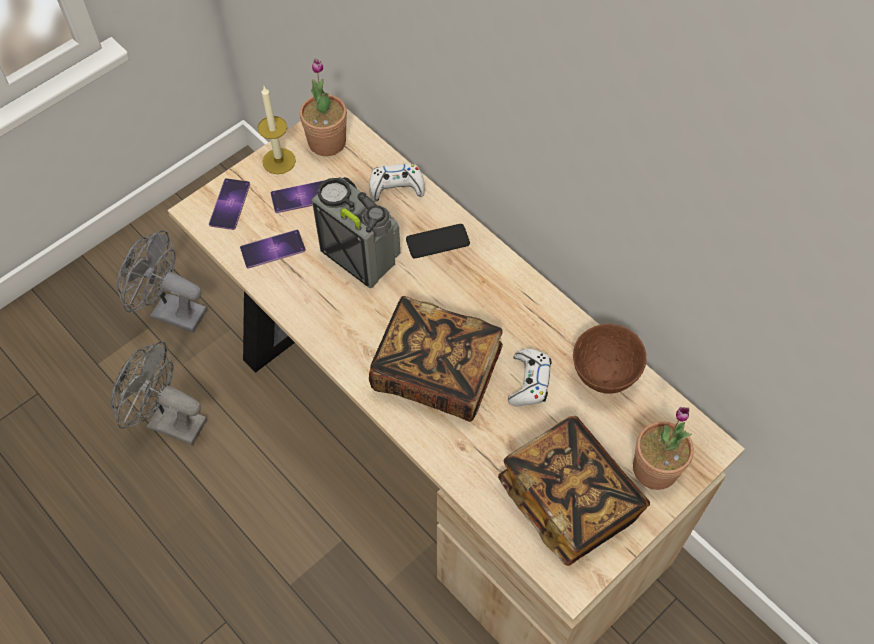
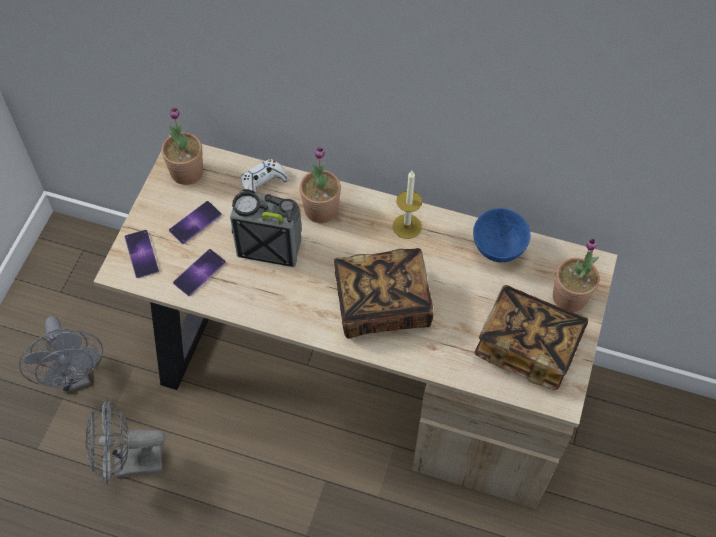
camera: 30 degrees left, 0 degrees up
(170, 312) = (74, 376): grey fan -> grey fan turned 105 degrees counterclockwise
(279, 161) = (158, 203): candle -> candle (407, 226)
(437, 241) = (321, 209): phone -> potted plant
(529, 382) = (450, 279): white game controller -> none
(605, 376) = (498, 250): brown bowl -> blue bowl

